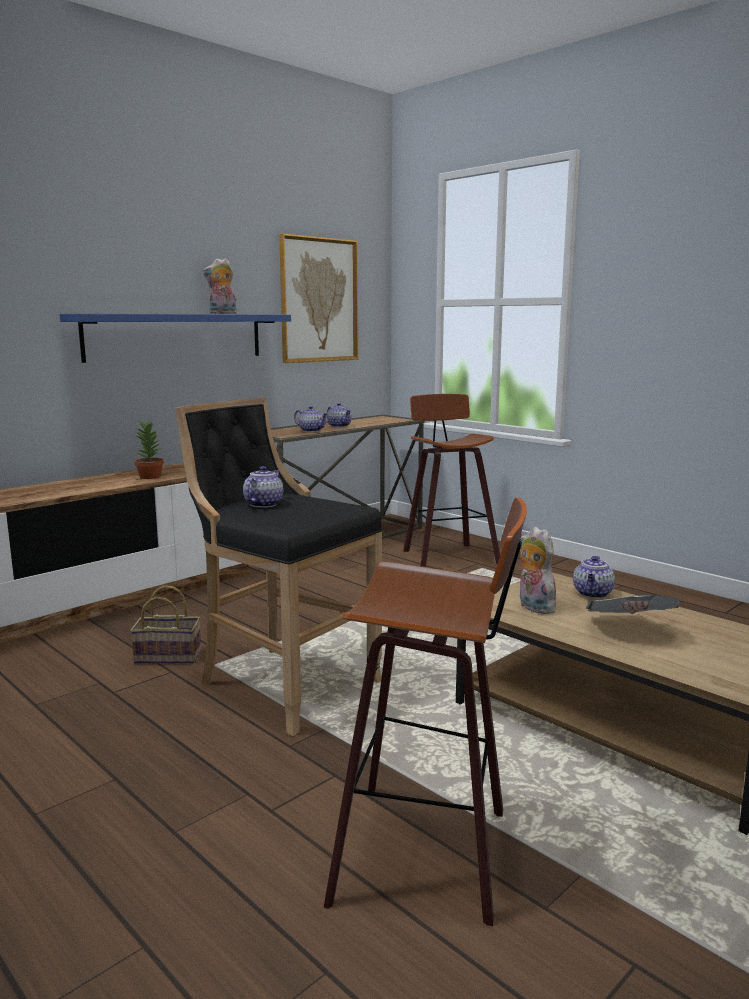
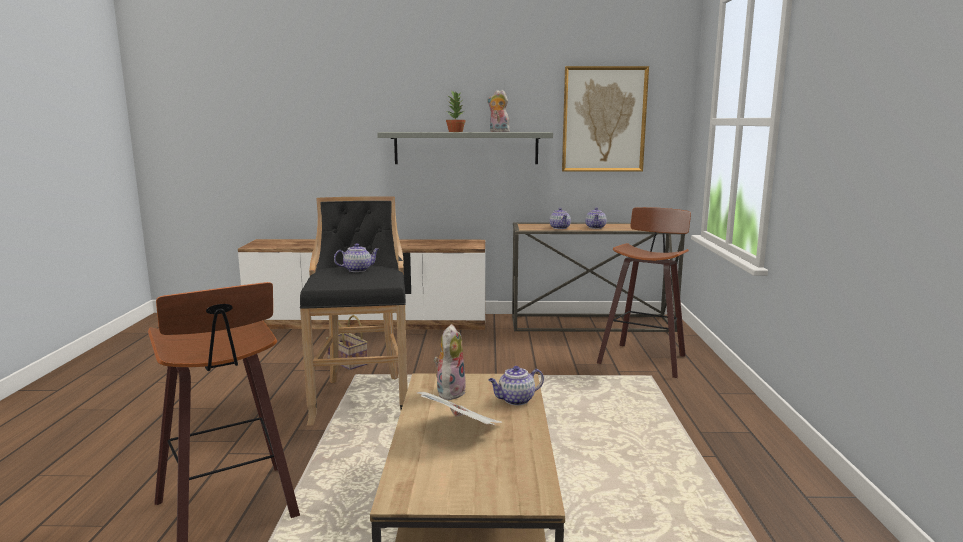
camera: 45 degrees right, 0 degrees up
(150, 476) = (418, 245): potted plant -> potted plant (455, 132)
(176, 336) = (466, 148): blue shelf -> grey shelf

